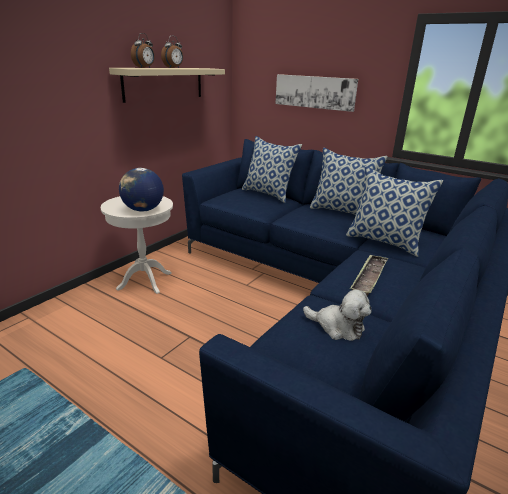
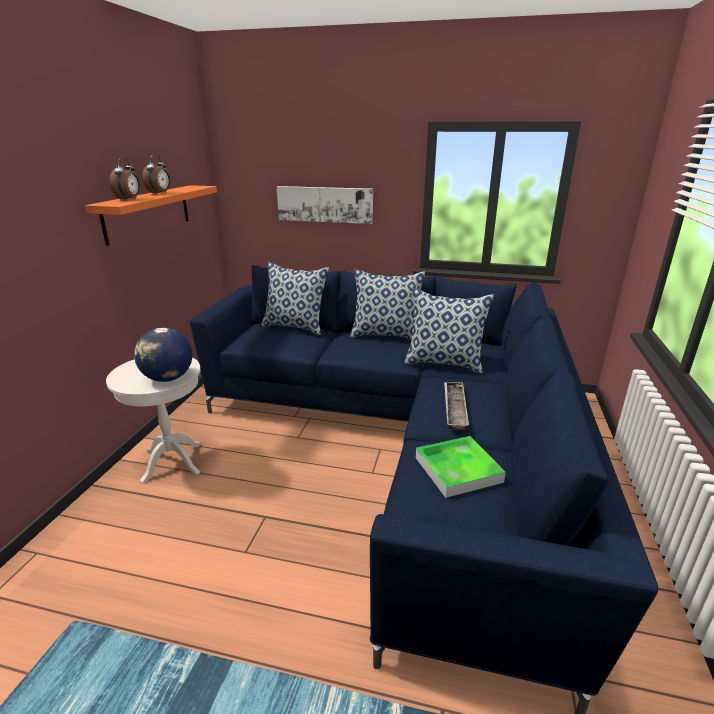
camera: 20 degrees left, 0 degrees up
(164, 83) = (148, 213): beige shelf -> orange shelf
(337, 327) = (458, 469): plush toy -> tray

